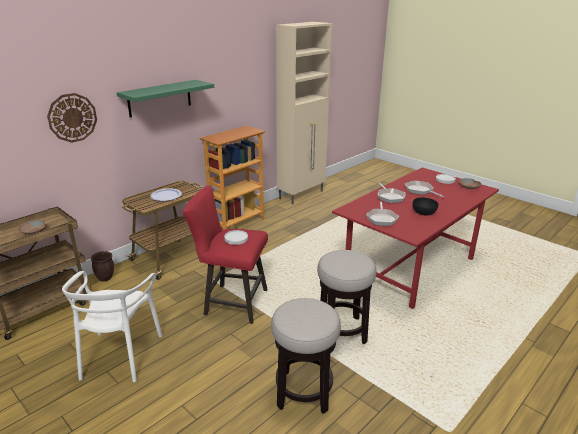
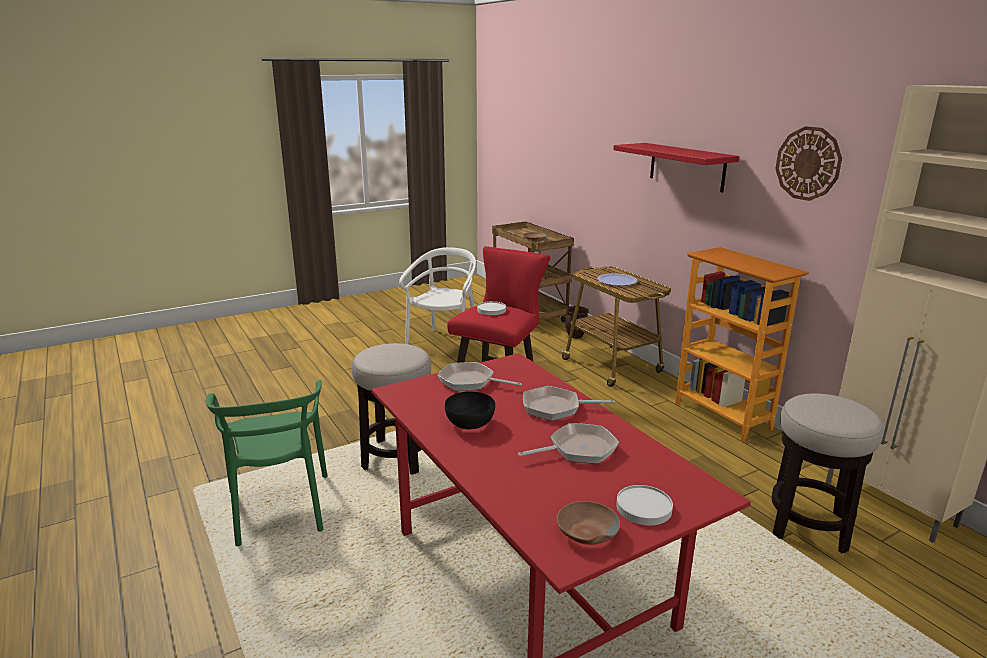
camera: 105 degrees right, 5 degrees down
(72, 117) = (606, 157): wall clock -> wall clock (808, 163)
(120, 355) = (444, 344): white chair -> white chair turned 90 degrees clockwise
(160, 98) = (686, 166): green shelf -> red shelf
(304, 392) = (326, 417): stool -> stool (808, 525)
(431, 368) = (279, 508): none -> green chair

